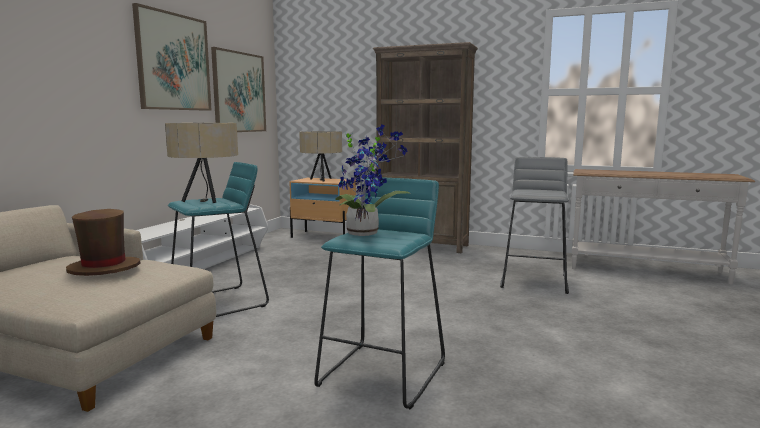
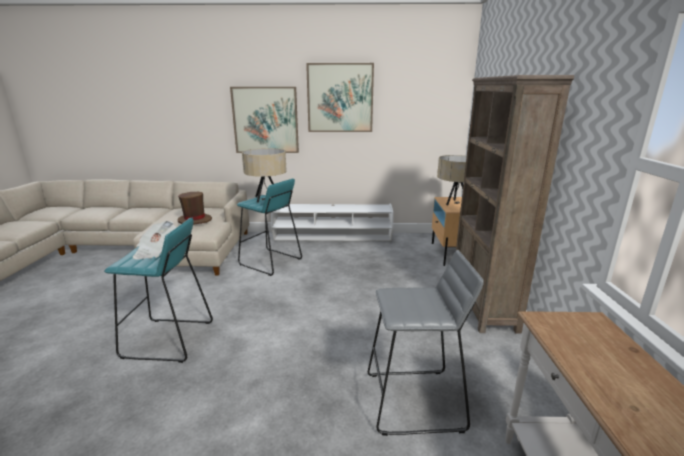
camera: 70 degrees right, 10 degrees up
(239, 92) = (412, 116): picture -> picture (265, 120)
(366, 233) = (157, 251): potted plant -> newspaper

